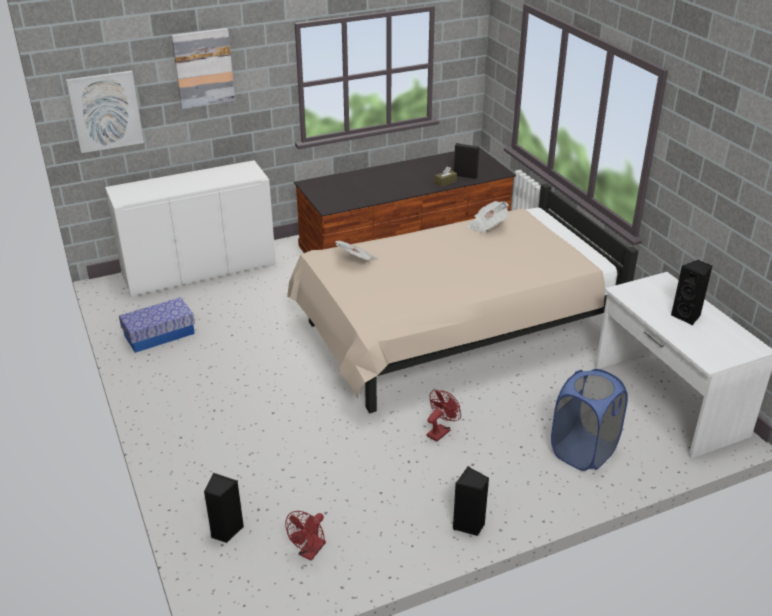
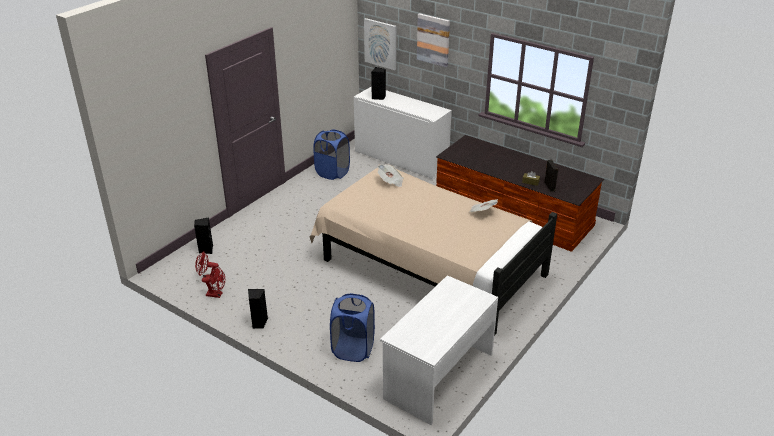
camera: 60 degrees right, 0 degrees up
(159, 334) = (332, 173): storage box -> blue laundry basket
(440, 431) = (328, 289): red fan -> red fan (217, 294)
(687, 316) = (443, 317): black speaker -> black speaker (378, 97)

